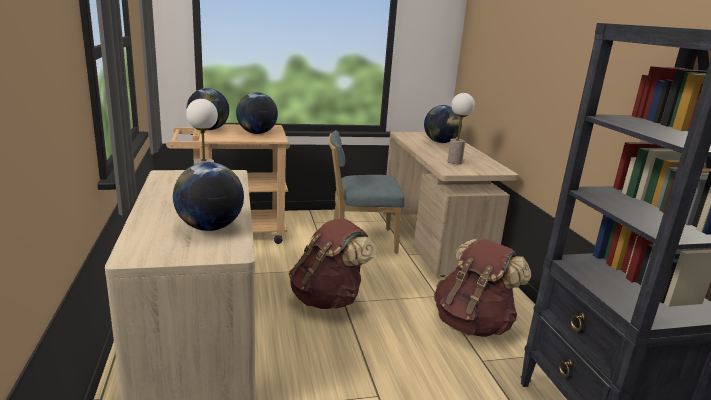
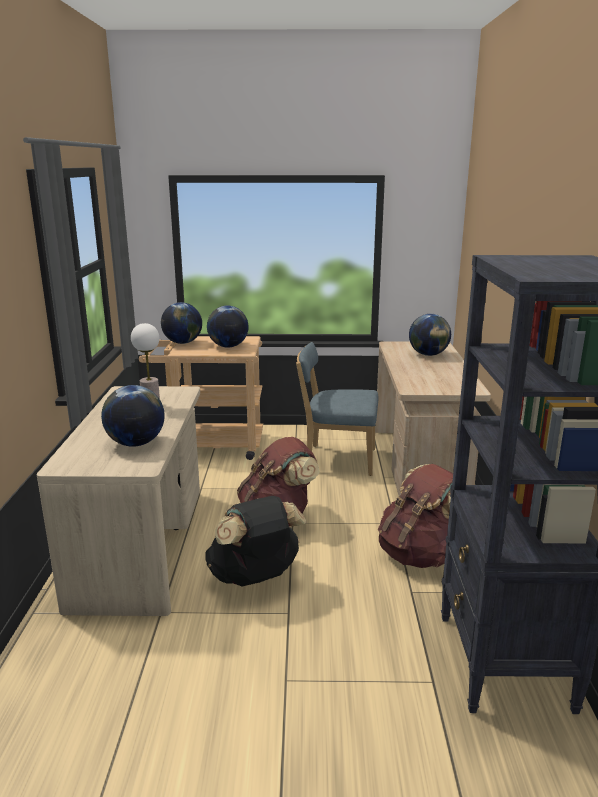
camera: 15 degrees right, 0 degrees up
(329, 361) = (255, 577): none -> black backpack
(454, 162) = (426, 379): table lamp -> none

